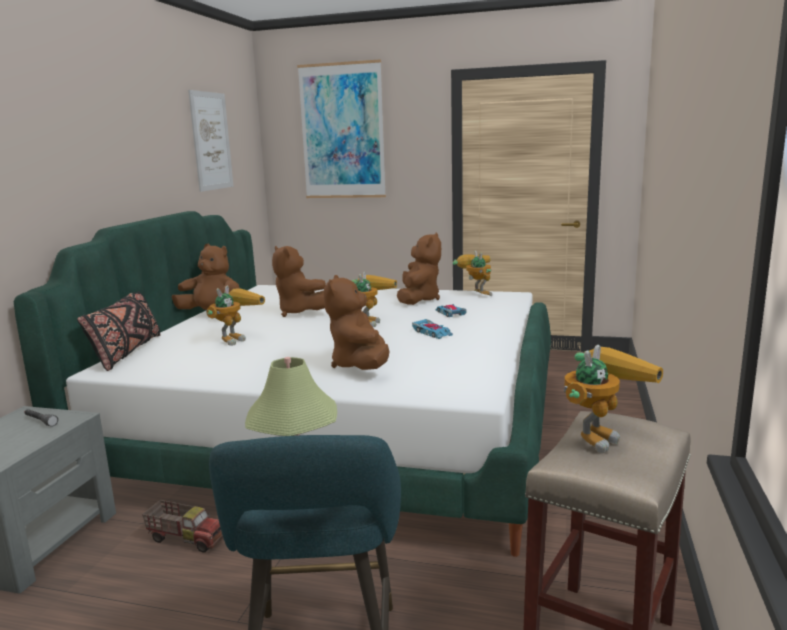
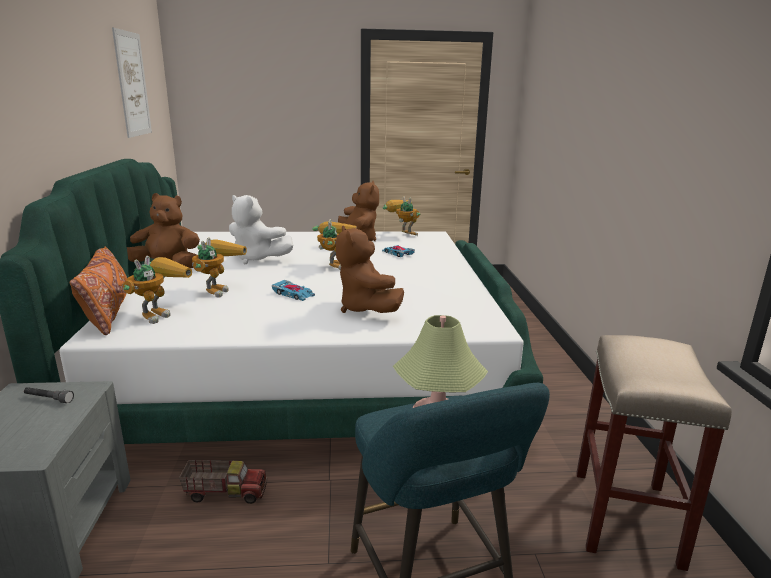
camera: 20 degrees left, 5 degrees up
(127, 352) = (108, 313): black pillow -> orange pillow
(300, 312) = (257, 259): brown plush toy -> white plush toy
(342, 131) = (254, 80): picture -> none
(432, 333) = (399, 272): toy car -> toy car (293, 294)
(599, 435) = (640, 355): toy robot -> toy robot (160, 313)

